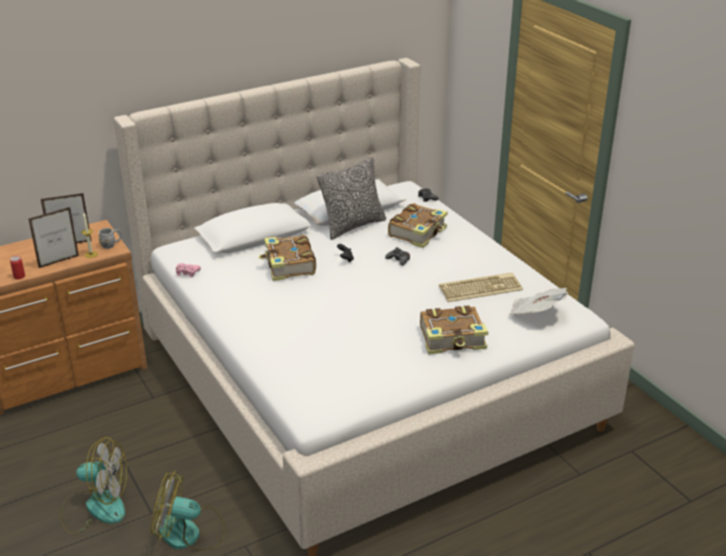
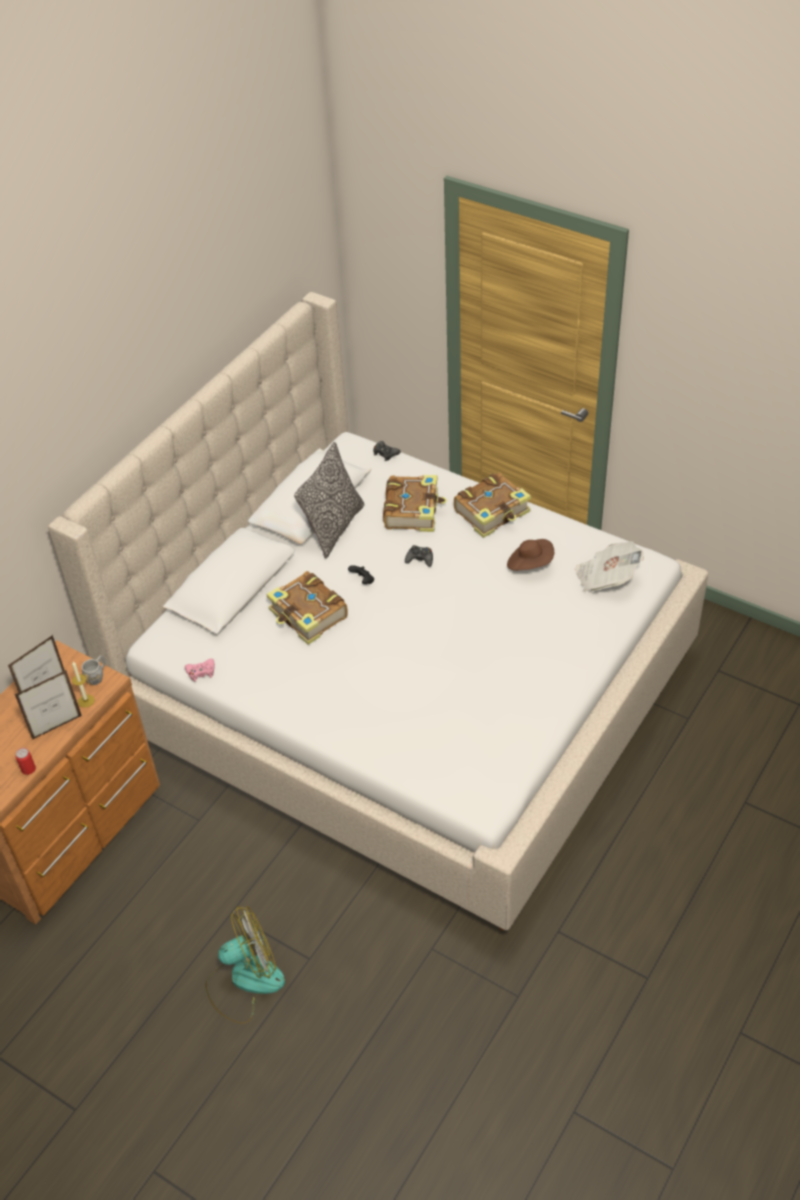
camera: 25 degrees left, 15 degrees up
(59, 262) = (57, 727): picture frame -> picture frame turned 150 degrees counterclockwise
(189, 533) = (366, 962): fan -> none
(453, 339) = (549, 645): book -> book (493, 512)
(480, 287) = (530, 564): keyboard -> brown hat

